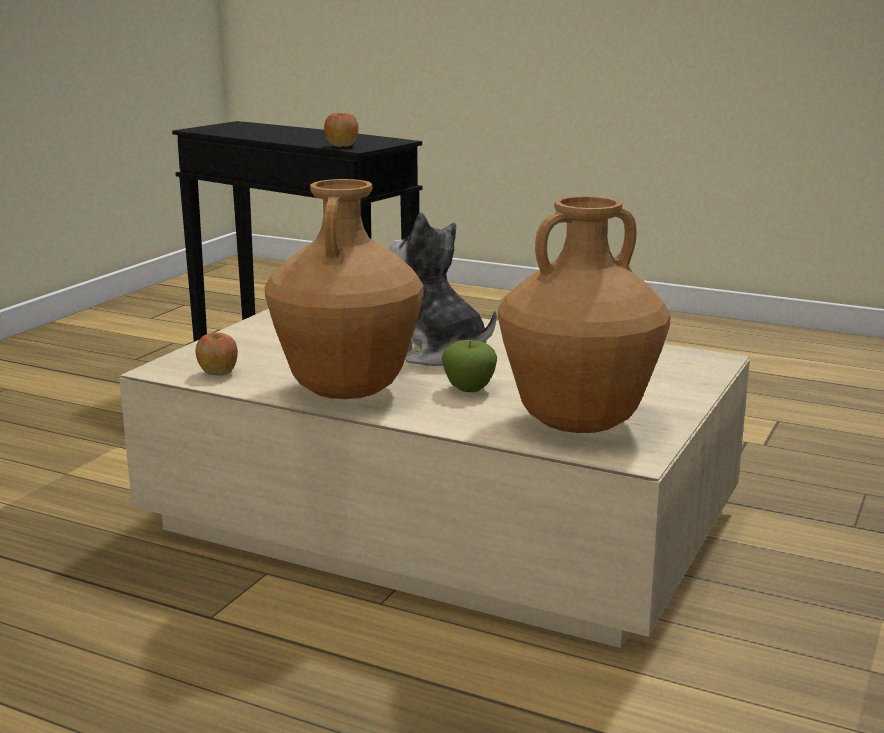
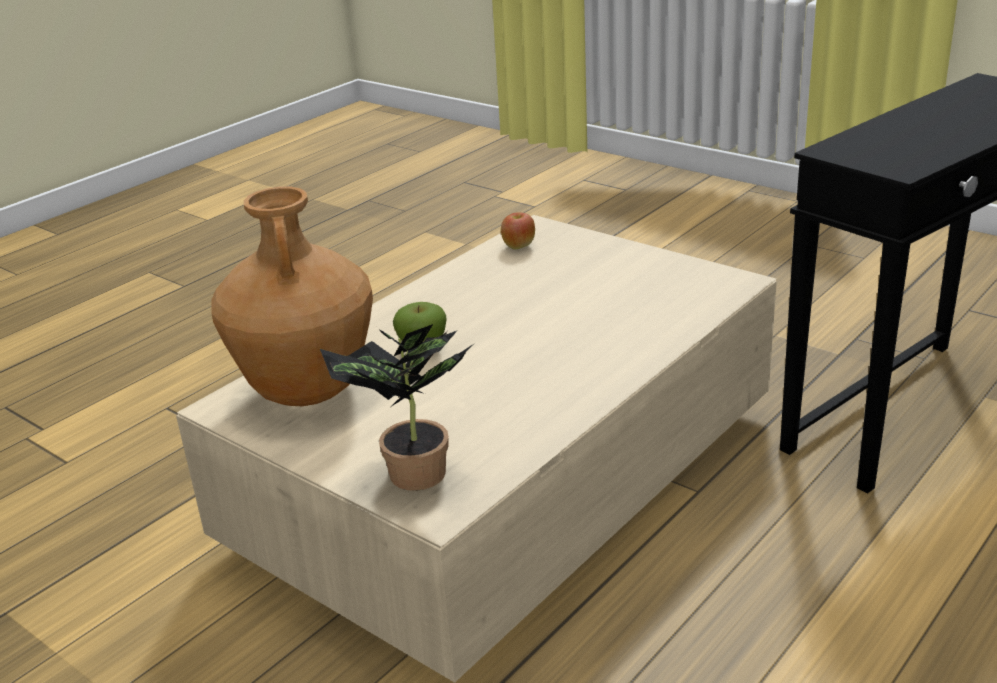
camera: 105 degrees right, 10 degrees up
(341, 146) = (847, 143): apple -> none
(347, 392) = (446, 295): brown vase -> none
(436, 352) = (535, 339): plush toy -> none
(680, 371) = (410, 477): none -> potted plant

